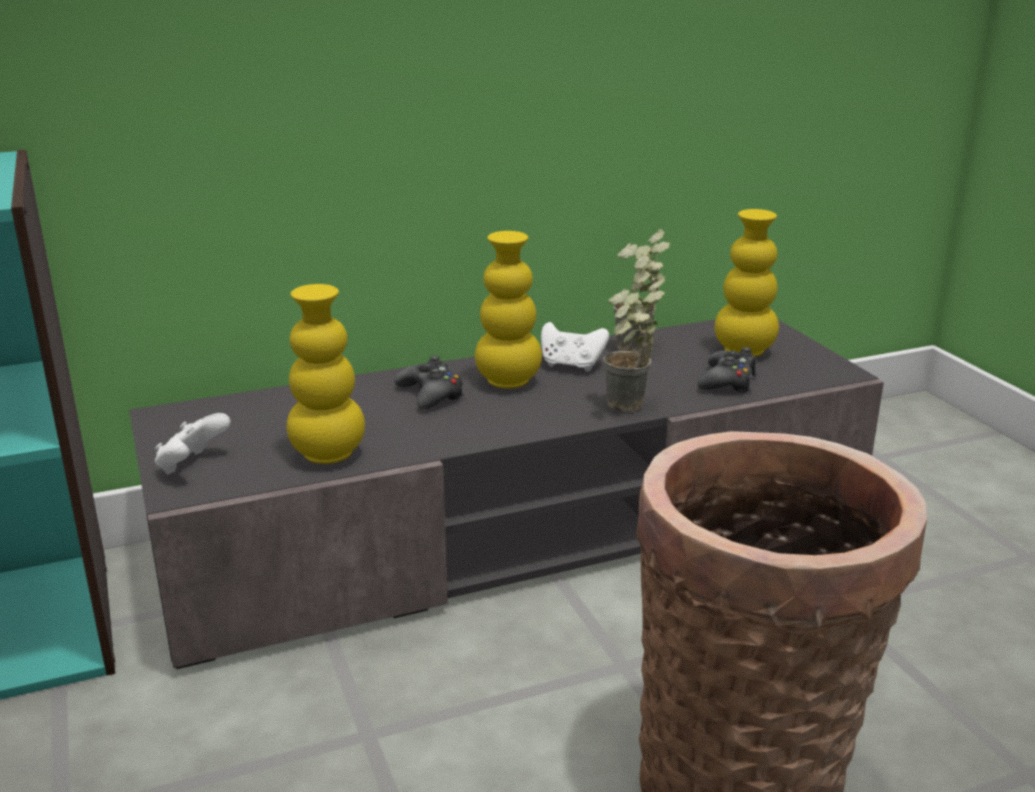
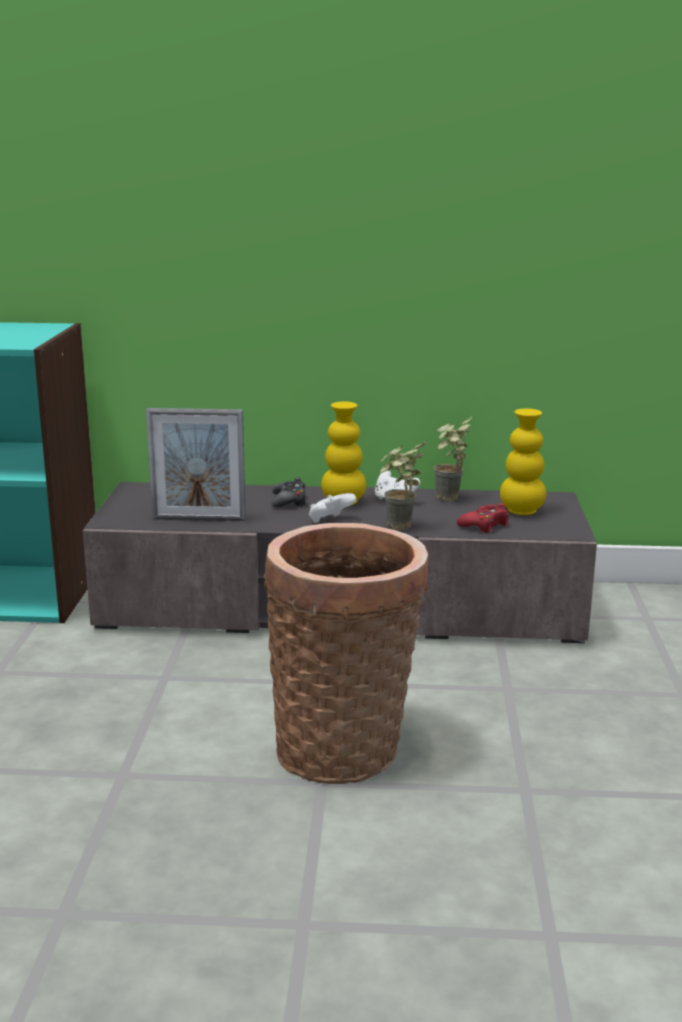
camera: 25 degrees right, 5 degrees down
(192, 466) = (125, 512): white game controller -> white game controller (330, 521)
(328, 455) = (199, 519): yellow vase -> picture frame
(728, 382) = (484, 525): black game controller -> red game controller

